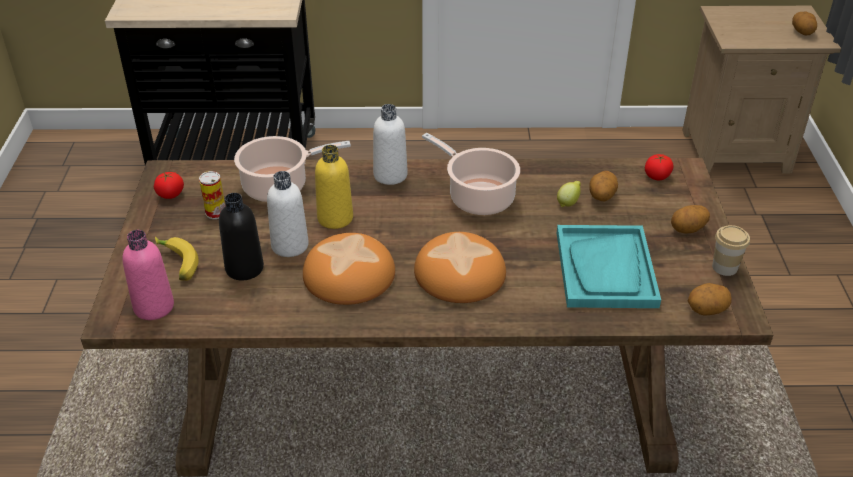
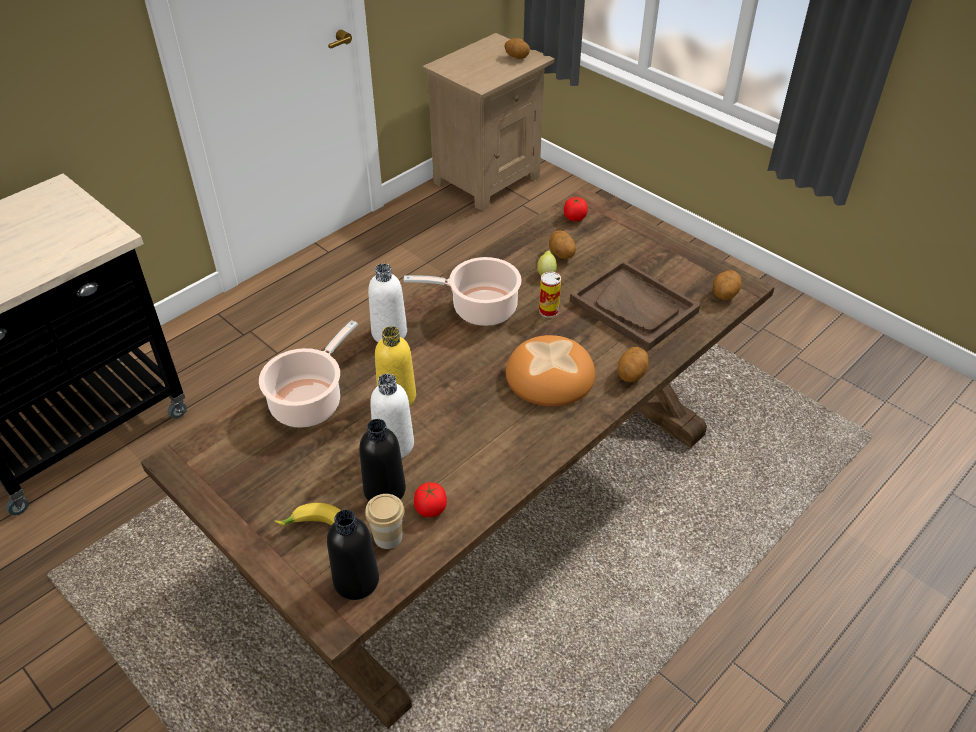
camera: 45 degrees left, 5 degrees up
(154, 307) = (356, 581): pink bottle -> black bottle
(170, 194) = (217, 476): tomato -> tomato (430, 508)
(215, 213) = (286, 462): can -> can (549, 311)
(348, 276) = (475, 435): bread -> none
(606, 269) = (634, 307): turquoise tray -> brown tray
(688, 230) = (643, 245): potato -> potato (632, 374)
(724, 267) = (695, 258): cup -> cup (388, 537)

